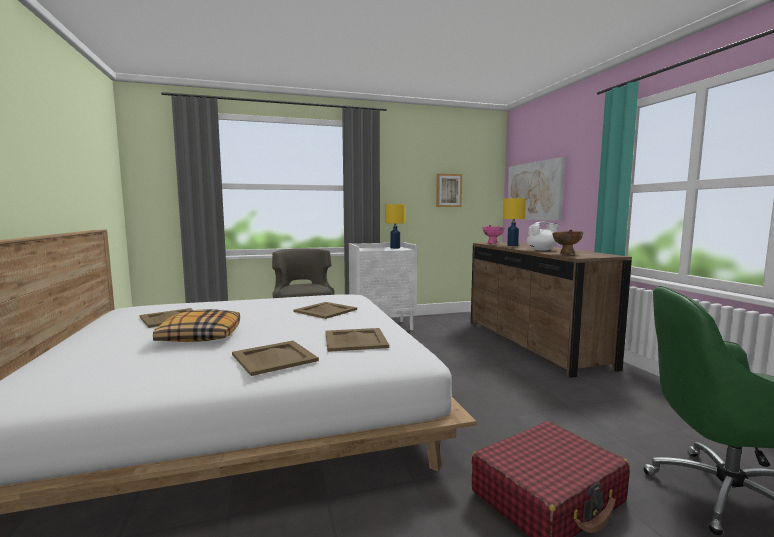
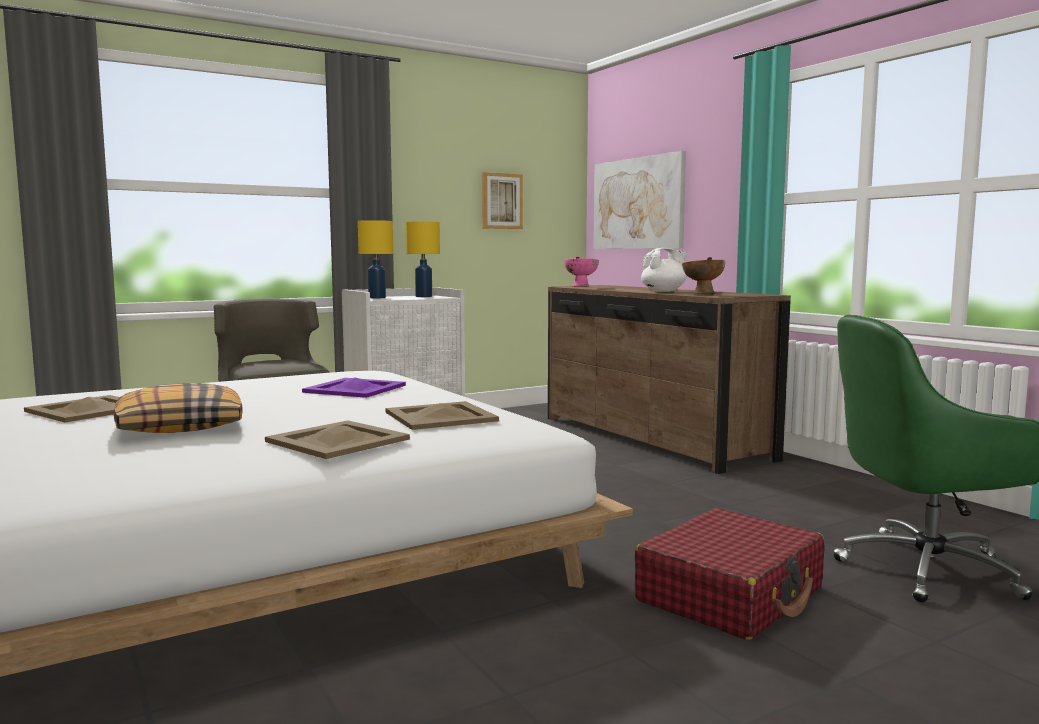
camera: 15 degrees left, 0 degrees up
(325, 310) = (355, 388): beige tray -> purple tray
(512, 245) = (614, 288): yellow table lamp -> yellow table lamp (377, 298)

